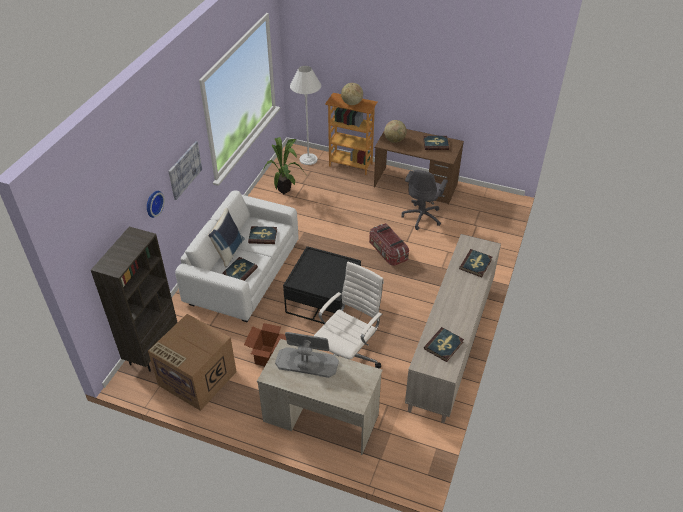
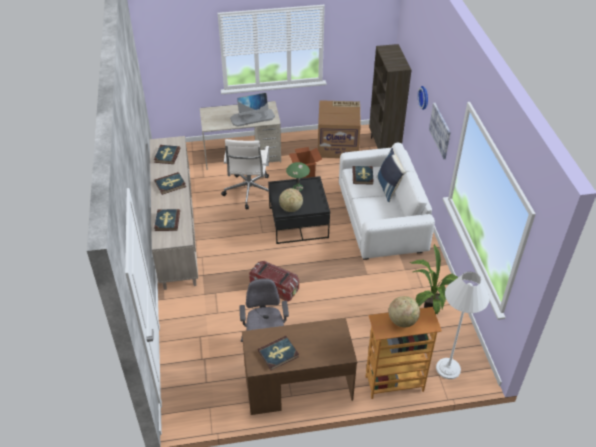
camera: 150 degrees right, 0 degrees up
(263, 236) = (375, 208): book -> book (170, 184)
(315, 283) = (298, 188): none -> green table lamp
(394, 140) = (330, 338): globe -> globe (291, 209)

